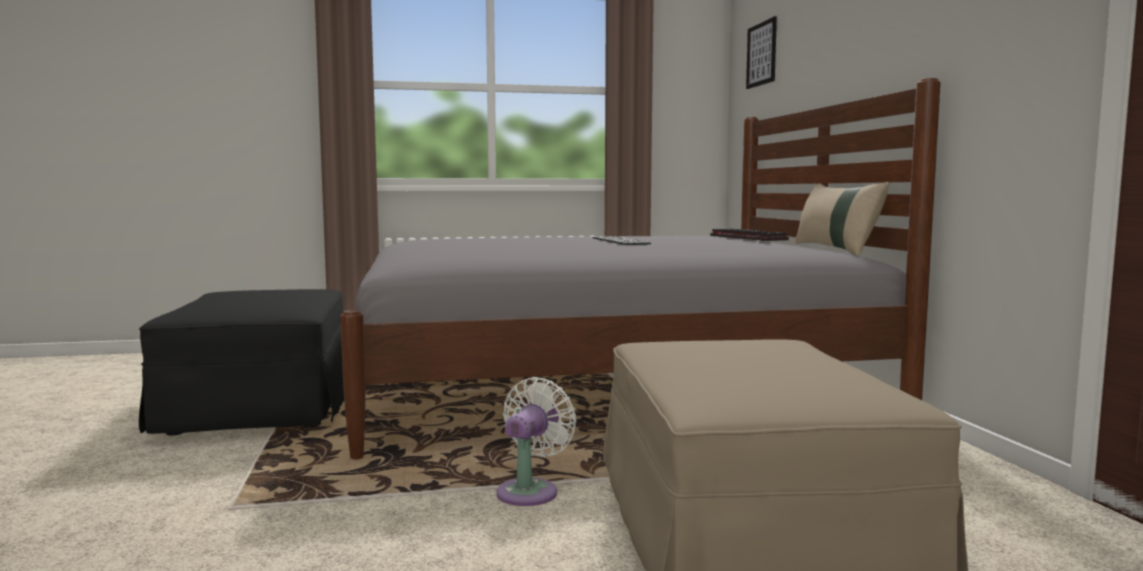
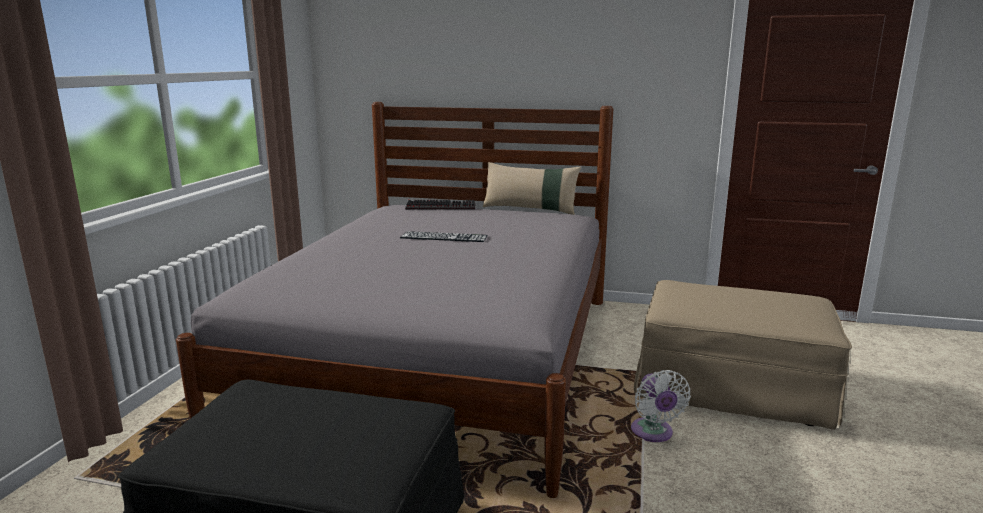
camera: 65 degrees left, 10 degrees up
(530, 491) = (653, 433): white fan -> white fan turned 150 degrees counterclockwise
(761, 54) = (376, 47): picture -> none

